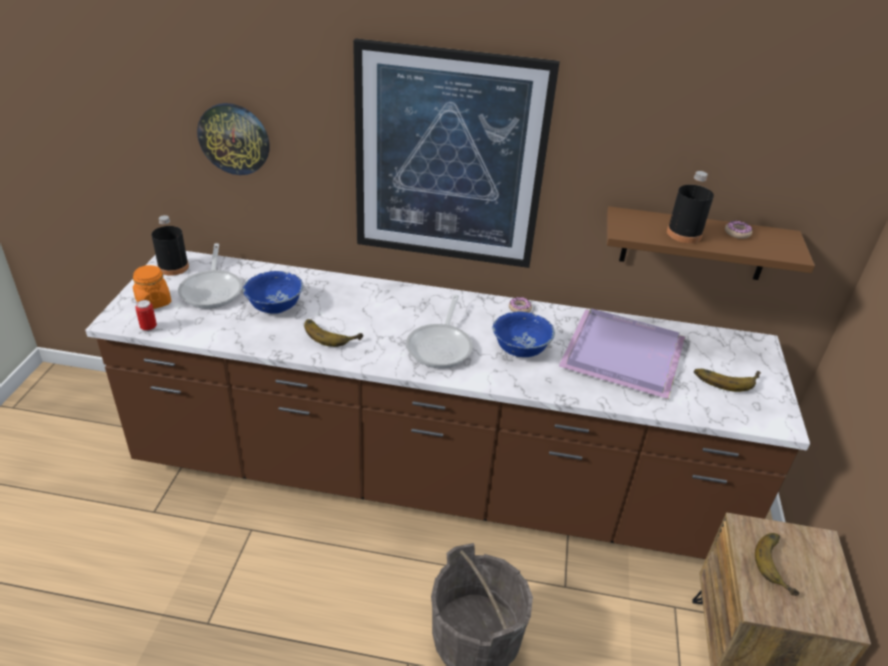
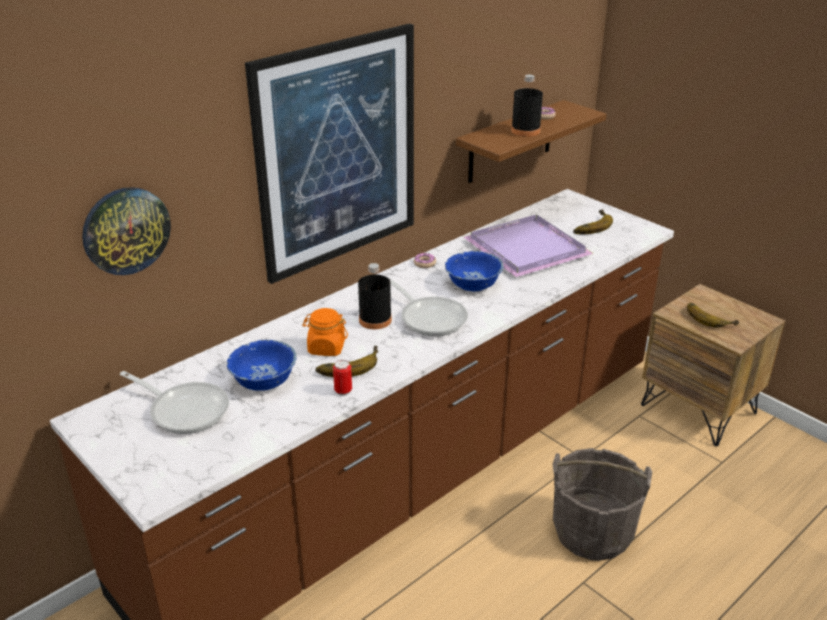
camera: 50 degrees left, 5 degrees down
(148, 328) = (199, 474): can -> can (343, 391)
(153, 301) = (153, 457): orange jar -> orange jar (326, 348)
(173, 267) = (104, 423): black bottle -> black bottle (375, 320)

